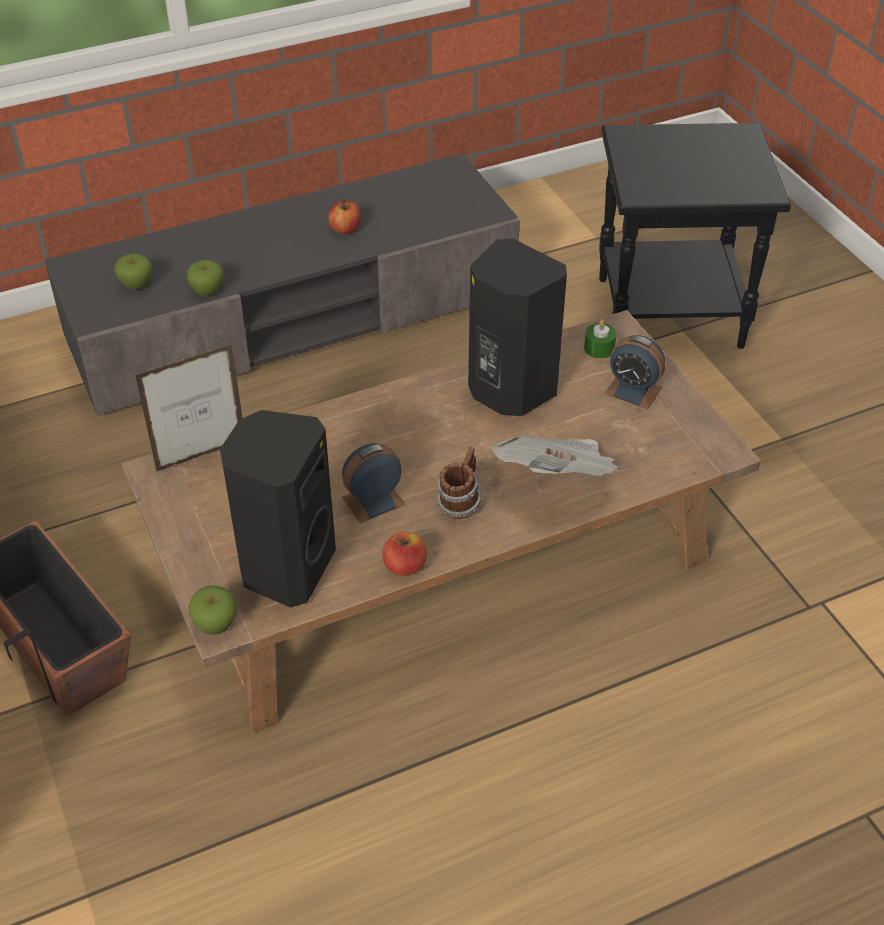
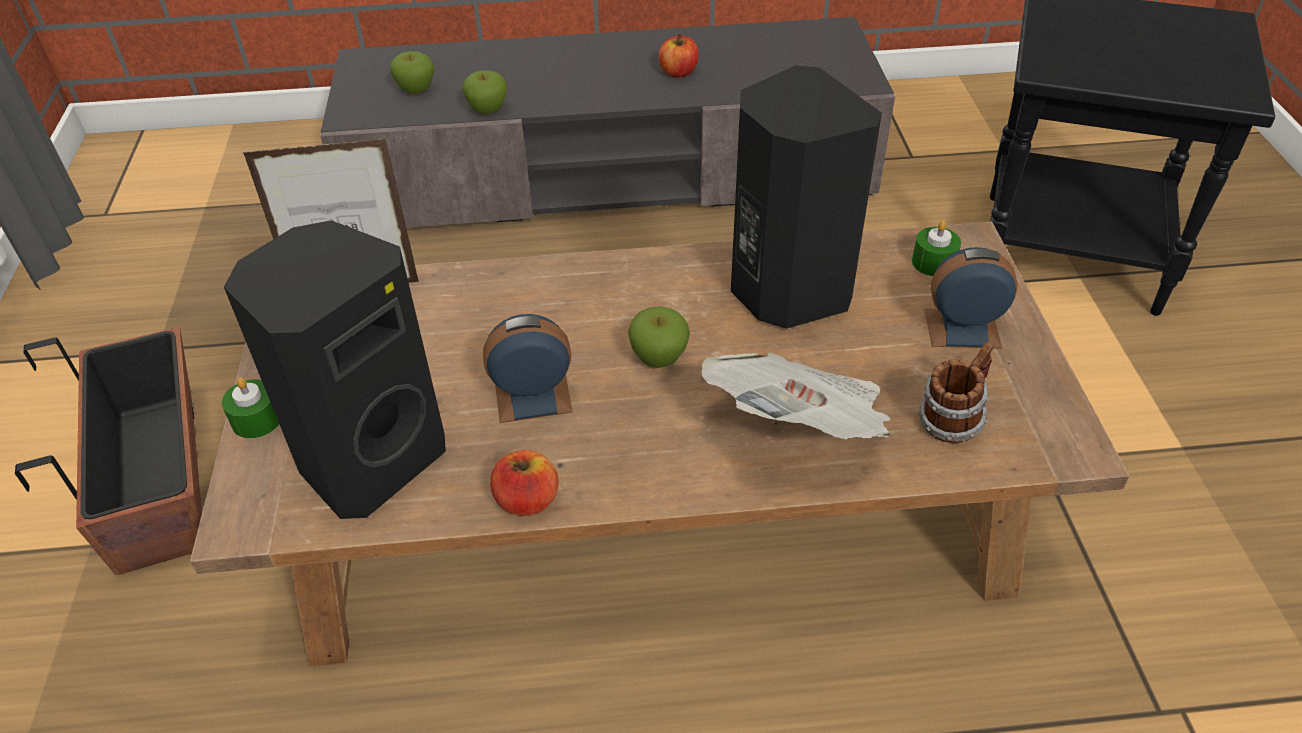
camera: 20 degrees right, 0 degrees up
(188, 562) = (257, 419): none -> green candle
(216, 625) = (236, 517): apple -> apple (659, 358)
(459, 503) = (647, 428): mug -> mug (951, 420)
(633, 390) = (962, 328): alarm clock -> alarm clock turned 135 degrees clockwise

